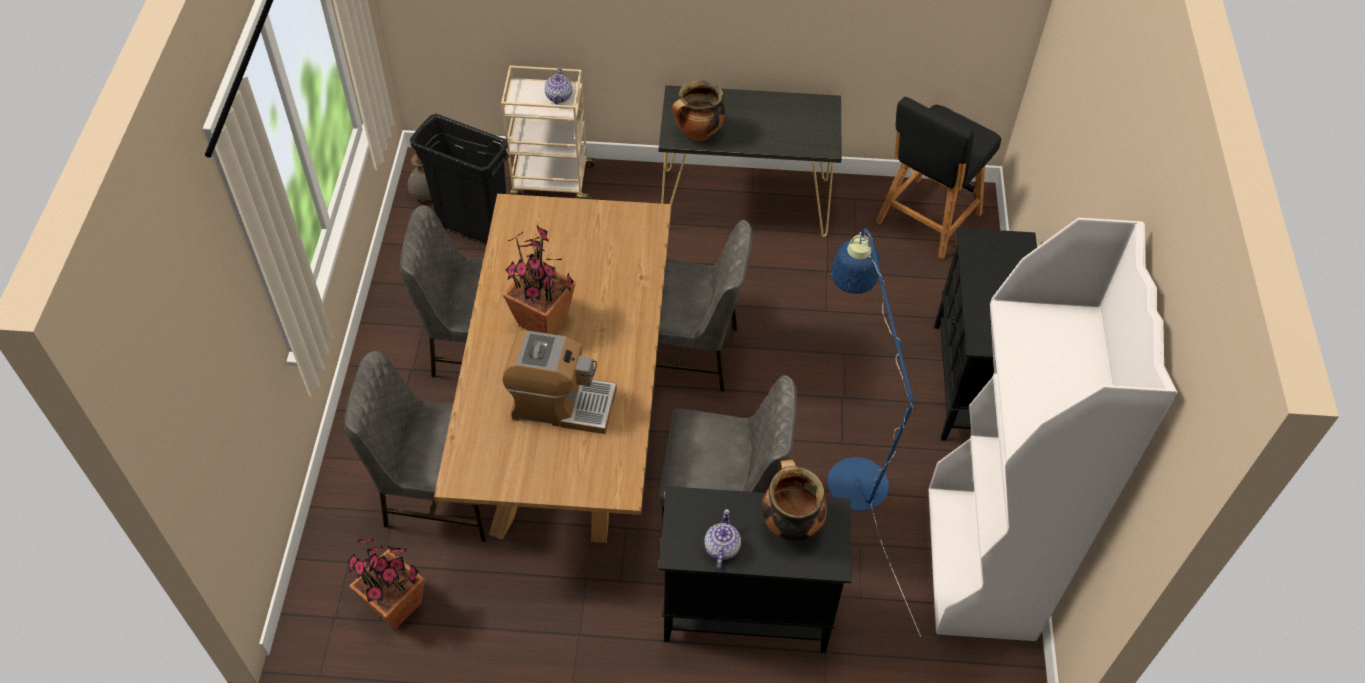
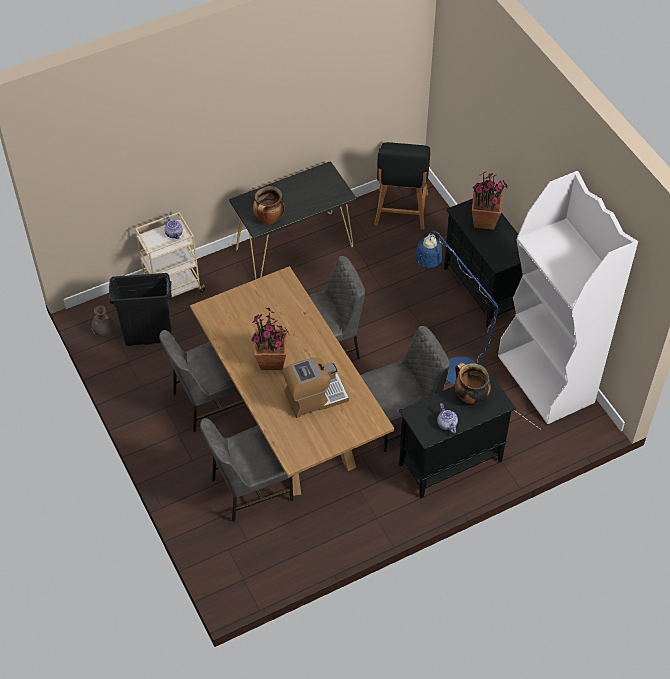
camera: 30 degrees left, 0 degrees up
(396, 606) = (272, 556): potted plant -> potted plant (485, 221)

